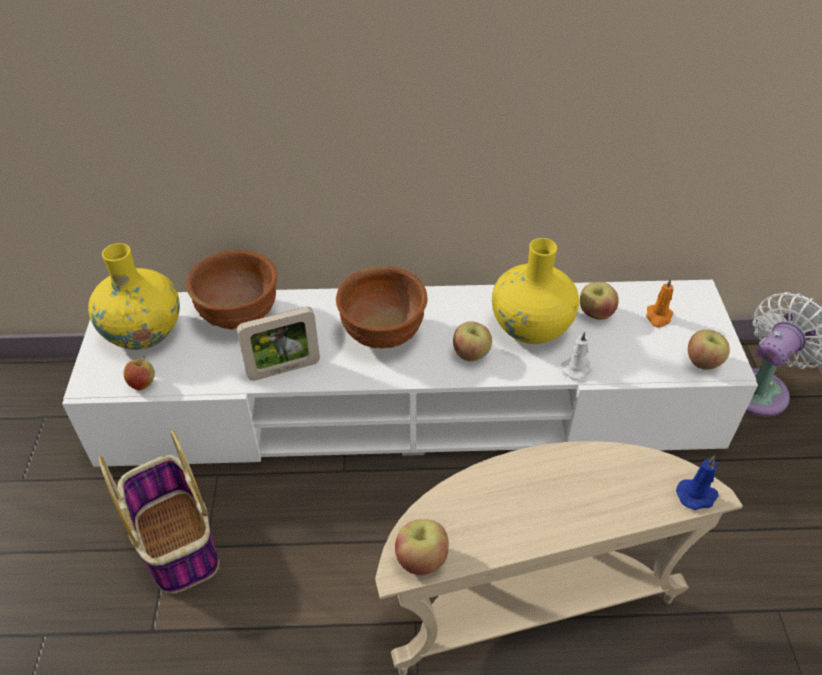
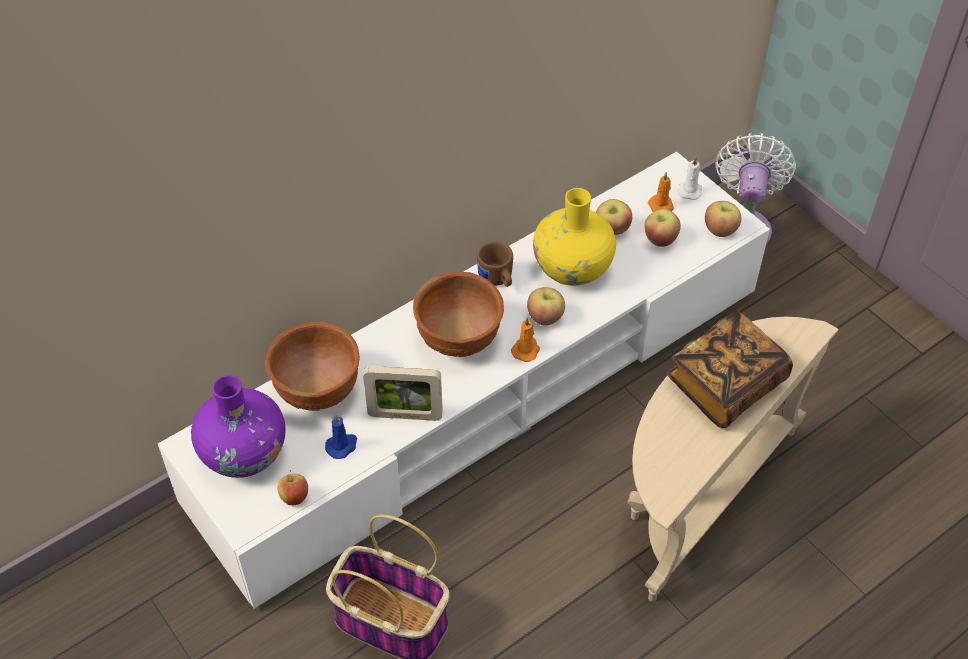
camera: 35 degrees left, 5 degrees up
(144, 332) = (244, 453): yellow vase -> purple vase
(284, 369) = (405, 415): picture frame -> picture frame turned 60 degrees clockwise
(421, 559) = (672, 487): apple -> apple (660, 239)
(430, 371) = (526, 349): none -> orange candle
(457, 305) = (497, 280): none -> brown mug
(566, 492) = (725, 384): none -> book
(577, 368) = (635, 285): white candle -> white candle (690, 190)
(697, 495) = (807, 338): blue candle -> blue candle (342, 445)

